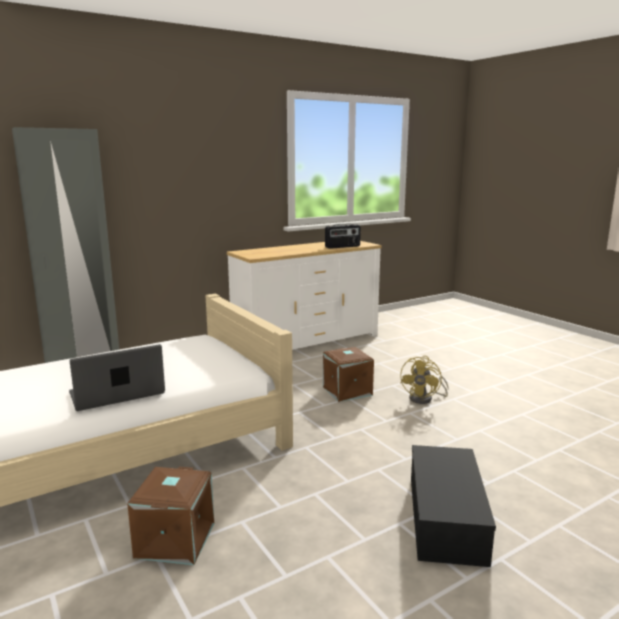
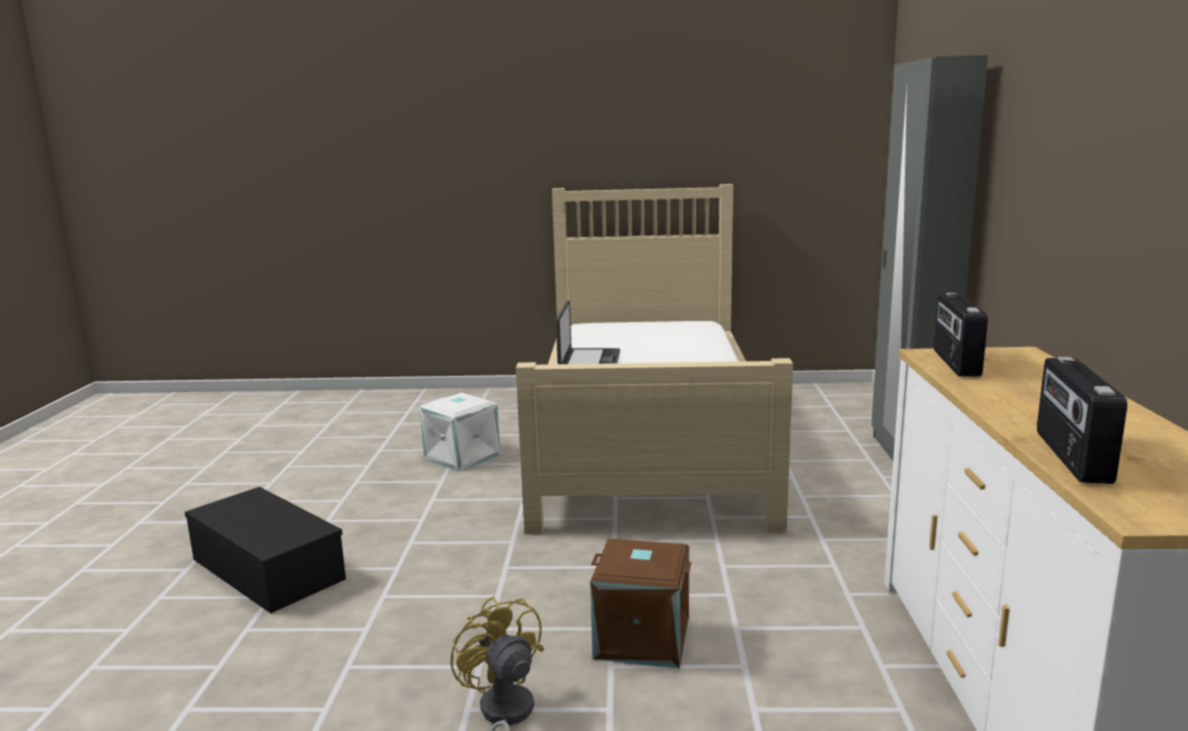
camera: 125 degrees right, 0 degrees up
(174, 539) = (463, 456): brown storage box -> white storage box
(264, 254) = (954, 363): none -> radio

